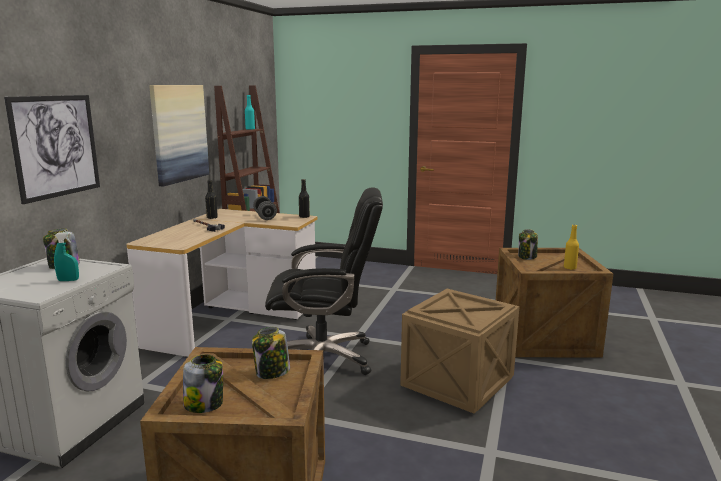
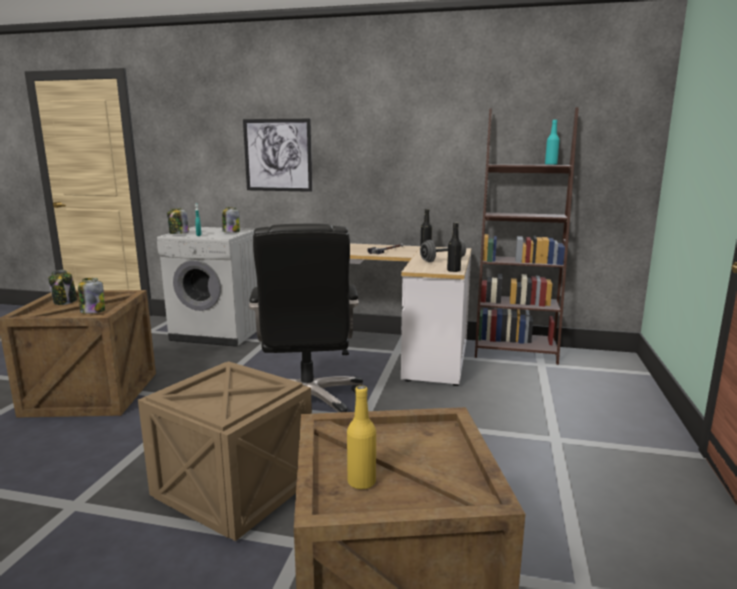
camera: 85 degrees right, 0 degrees up
(179, 133) = (421, 158): picture -> none
(527, 257) = (431, 439): jar -> jar (178, 233)

